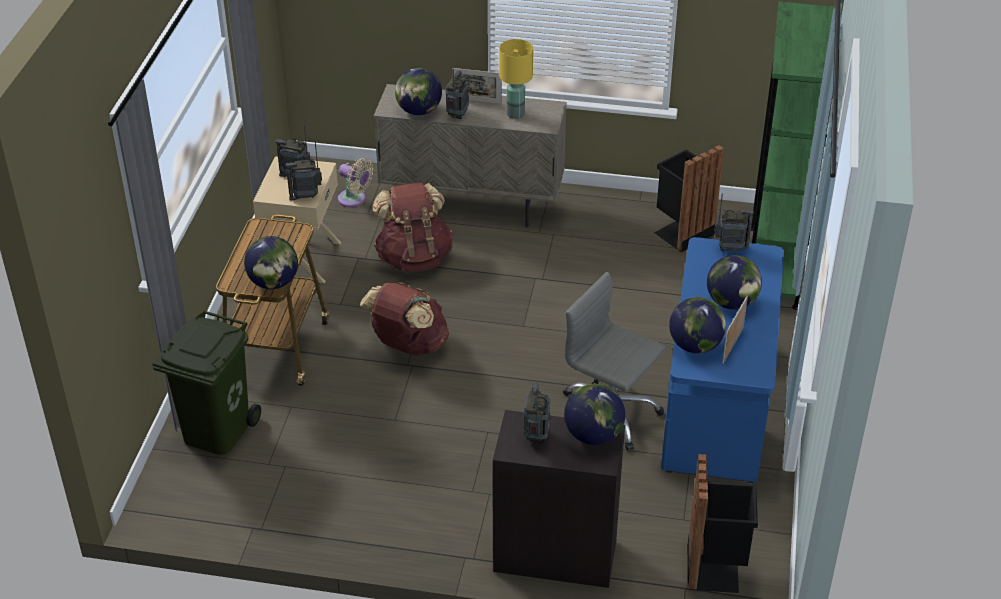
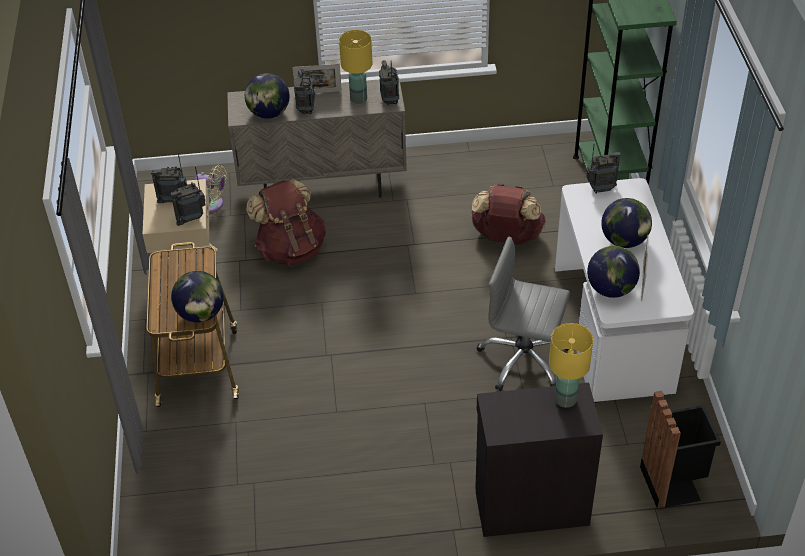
camera: 15 degrees left, 5 degrees up
(215, 430) = (173, 463): green trash can -> none
(408, 345) = (319, 336): brown backpack -> brown backpack (506, 237)
(536, 436) = (516, 412): radio -> radio (390, 101)
(593, 435) = (566, 400): globe -> yellow table lamp
(682, 232) = (517, 173): black trash can -> none
(718, 407) = (613, 330): blue desk -> white desk

